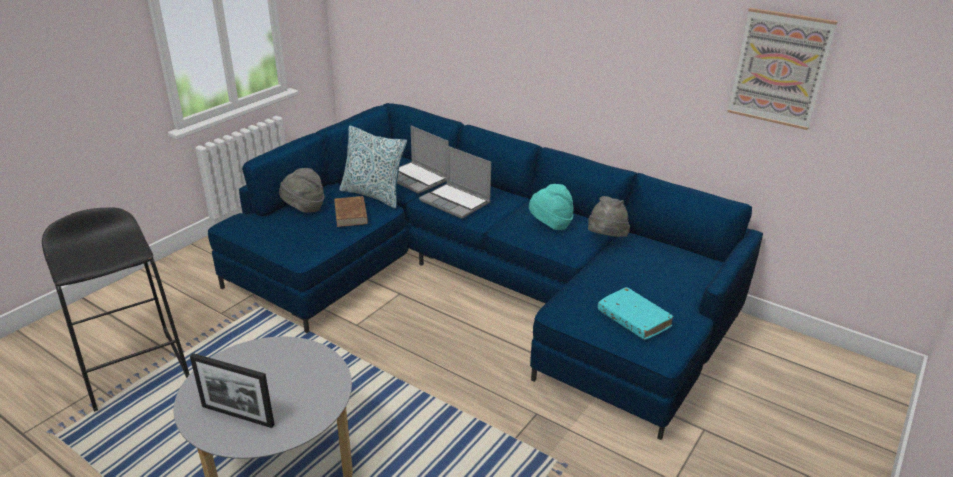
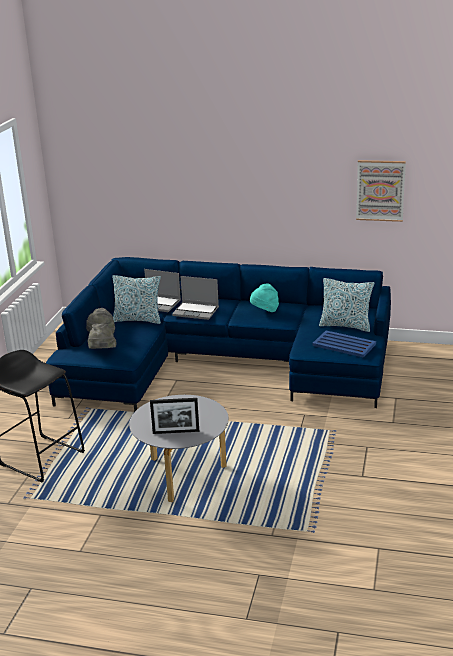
camera: 20 degrees left, 5 degrees down
(351, 214) = (136, 333): brown book -> none
(606, 239) = (302, 311): grey hat -> grey hat (102, 352)
(633, 319) = (344, 345): turquoise book -> blue tray
(657, 283) = (345, 326): none -> pillow

